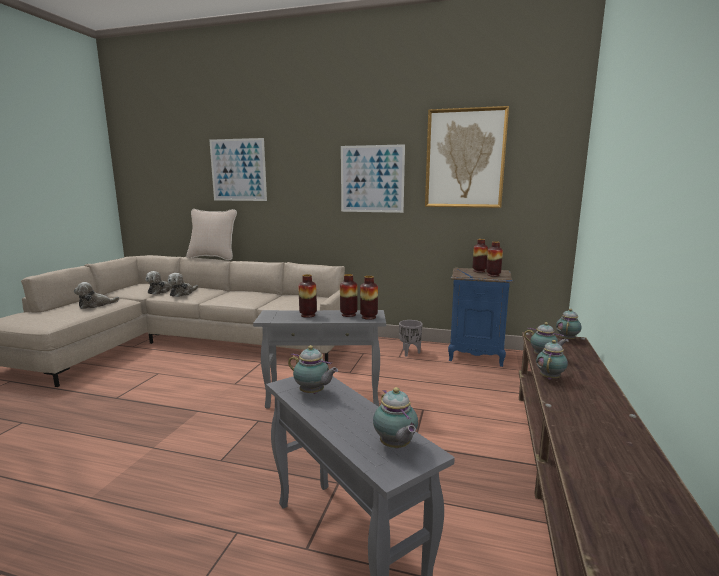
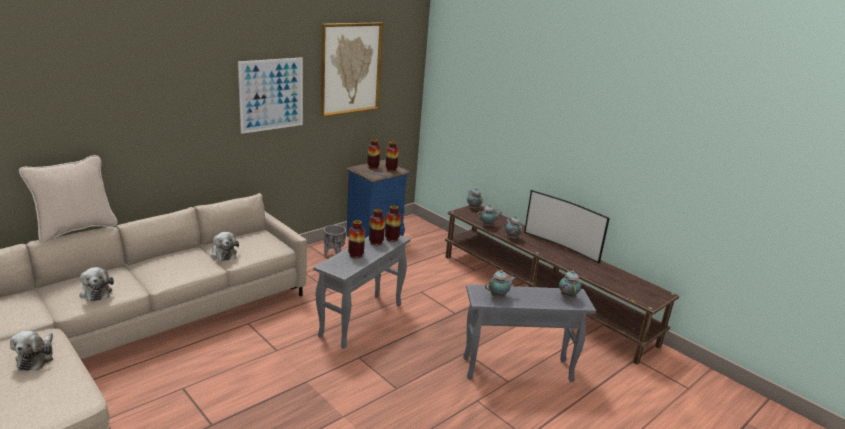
camera: 60 degrees left, 10 degrees up
(160, 291) = (42, 303): plush toy -> plush toy (223, 253)
(238, 170) = (95, 100): picture -> none
(395, 446) = (567, 296): teapot -> teapot turned 105 degrees counterclockwise
(623, 418) = (562, 245): none -> television

